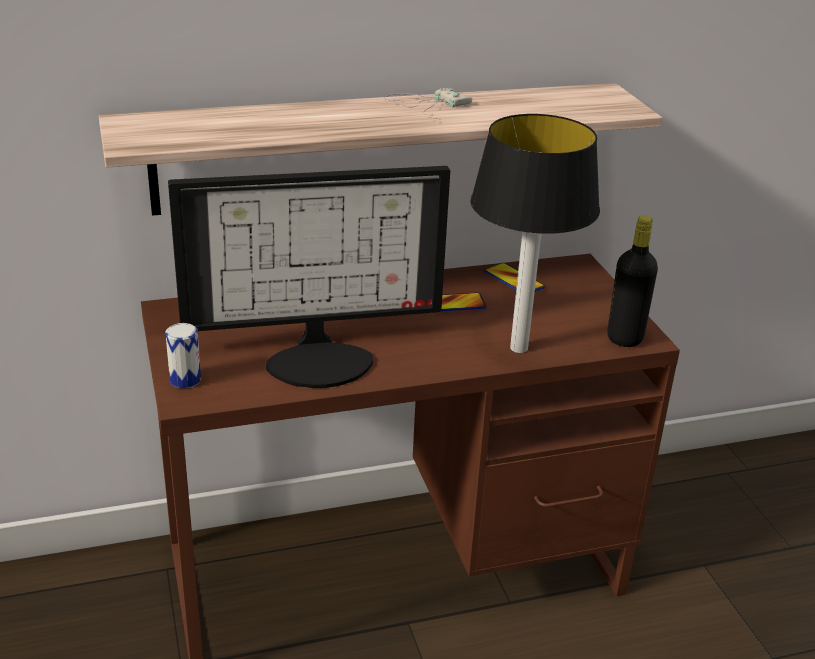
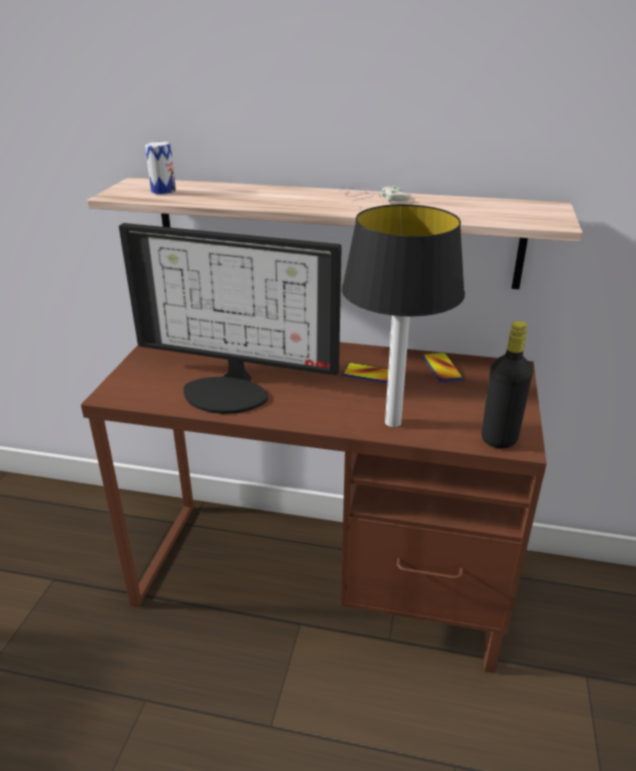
camera: 30 degrees right, 0 degrees up
(185, 380) = (125, 381): can -> can (163, 191)

